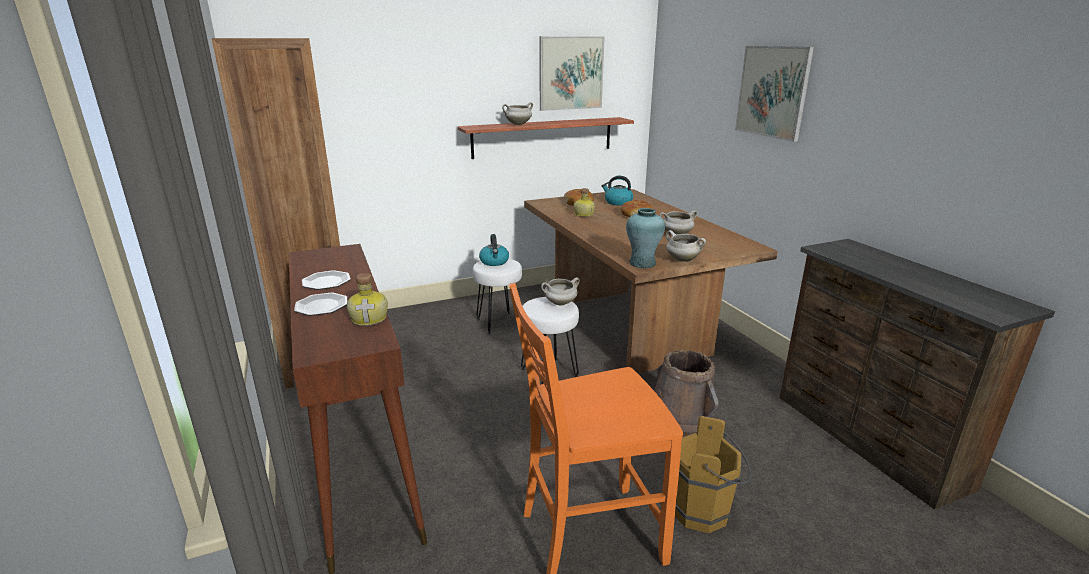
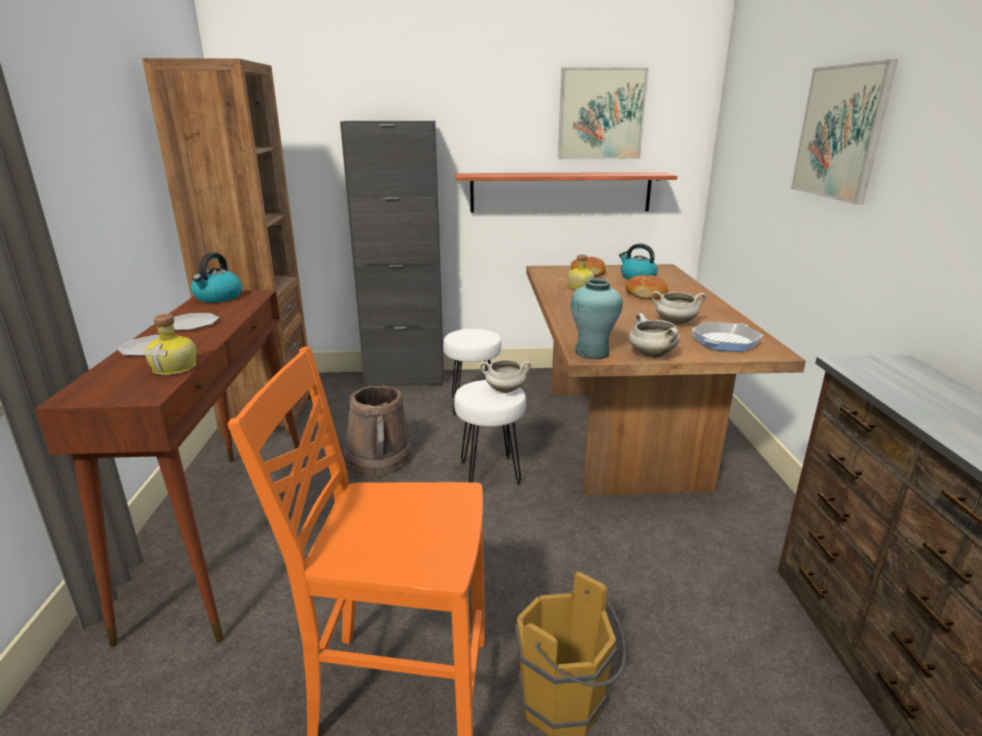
camera: 20 degrees right, 0 degrees up
(425, 311) = (405, 379): none -> black cabinet
(494, 262) = (471, 333): kettle -> kettle (218, 297)
(518, 124) = (525, 174): white cooking pot -> none
(679, 422) = (611, 571): brown bucket -> brown bucket (377, 459)
(720, 244) = (725, 342): none -> frying pan

